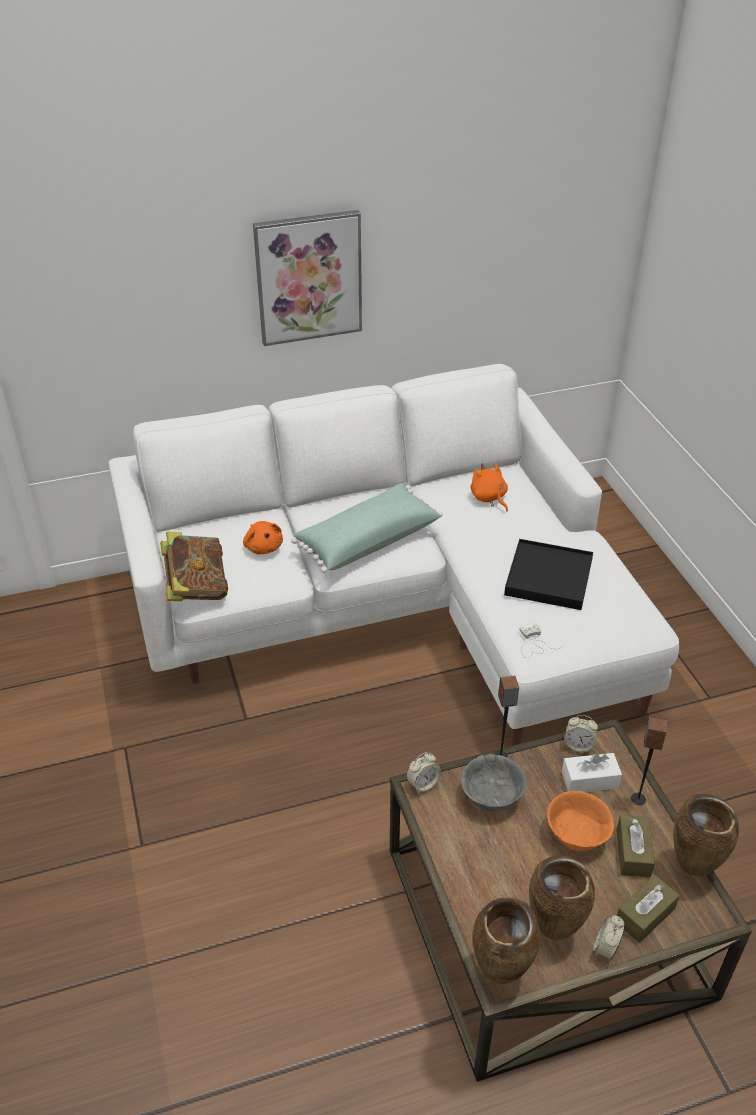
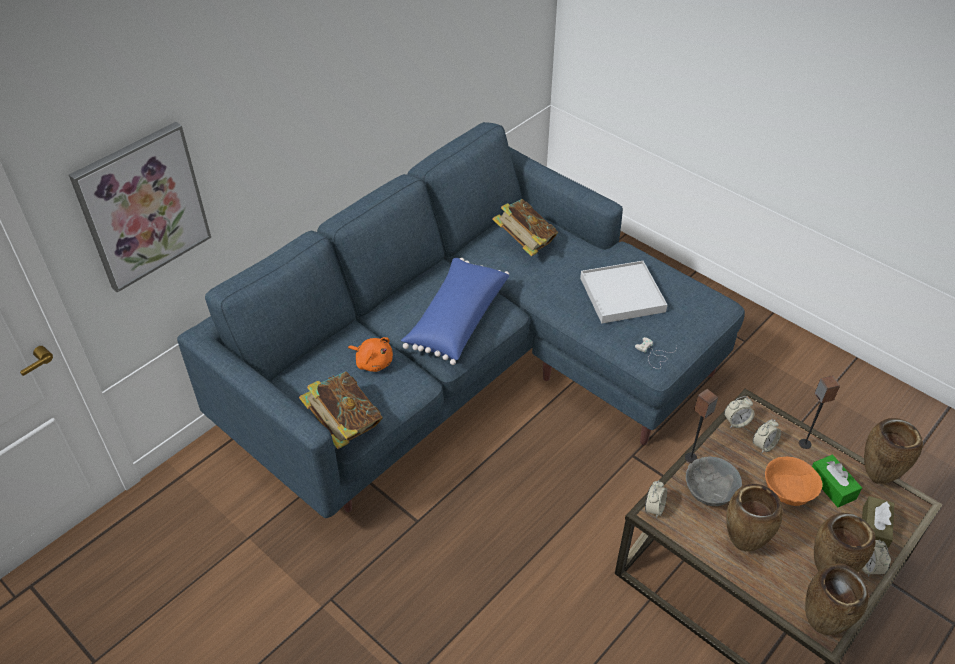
camera: 30 degrees left, 5 degrees up
(308, 277) = (323, 95): picture -> picture (143, 206)
(367, 540) = (456, 320): green pillow -> blue pillow
(394, 611) = (469, 371): white sofa -> blue sofa
(483, 859) = (741, 545): none -> brown vase
(489, 498) = (524, 244): orange plush toy -> book
(548, 578) = (622, 295): black tray -> white tray
(589, 780) = (763, 445): white tissue box -> alarm clock
(633, 852) = (832, 486): brown tissue box -> green tissue box

